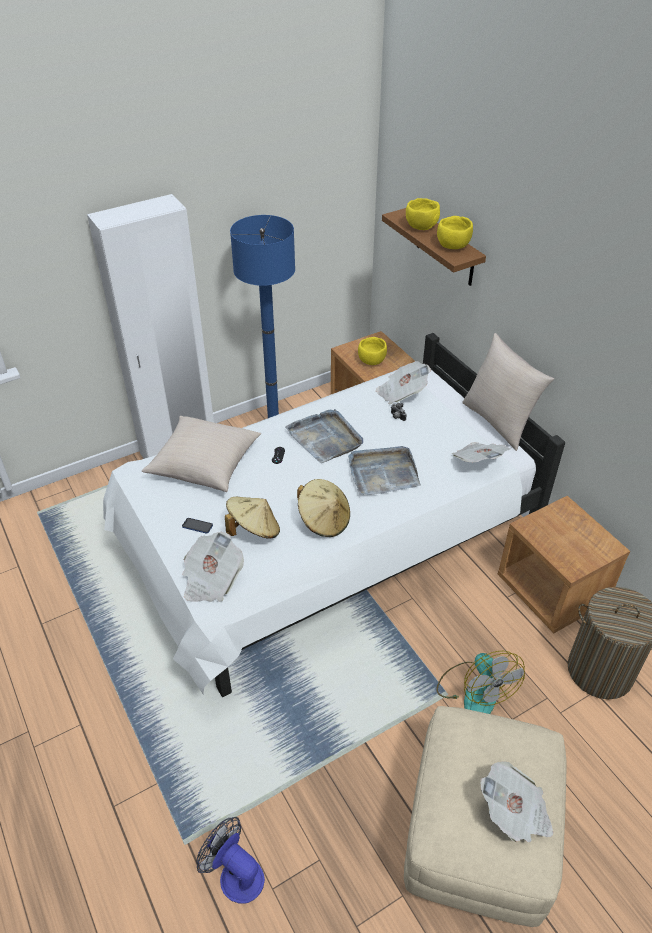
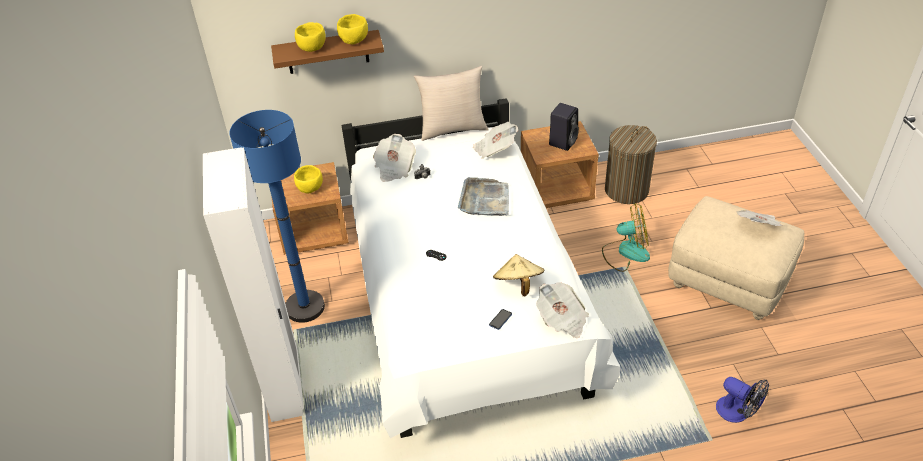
camera: 70 degrees left, 0 degrees up
(204, 464) = (424, 305): beige pillow -> none
(235, 874) = (737, 412): fan -> fan turned 105 degrees counterclockwise
(324, 520) = (523, 243): beige hat -> none
(325, 438) = (428, 222): grey tray -> none
(573, 540) = (563, 141): none -> black speaker

